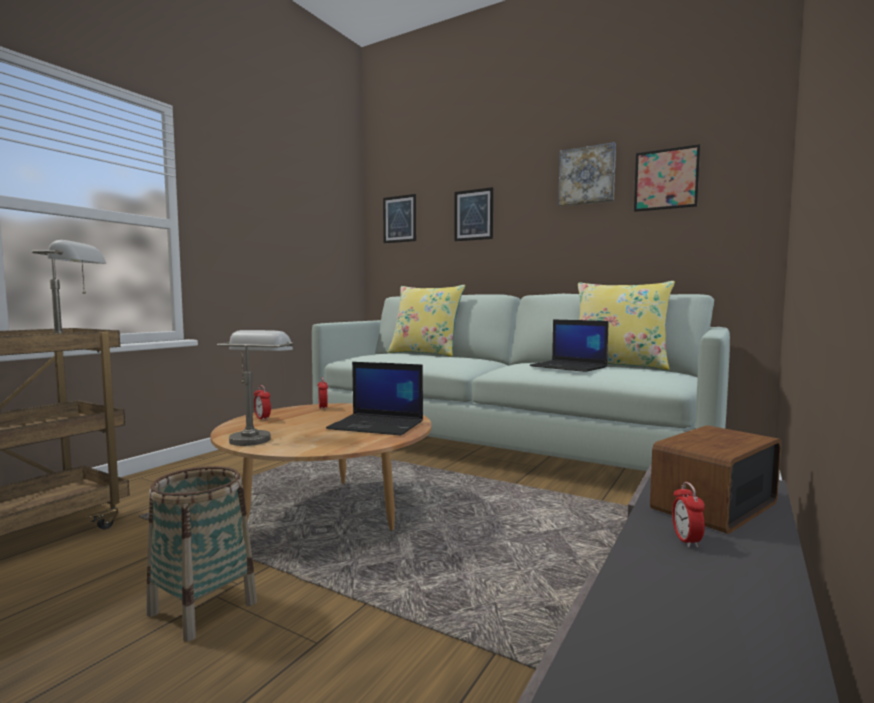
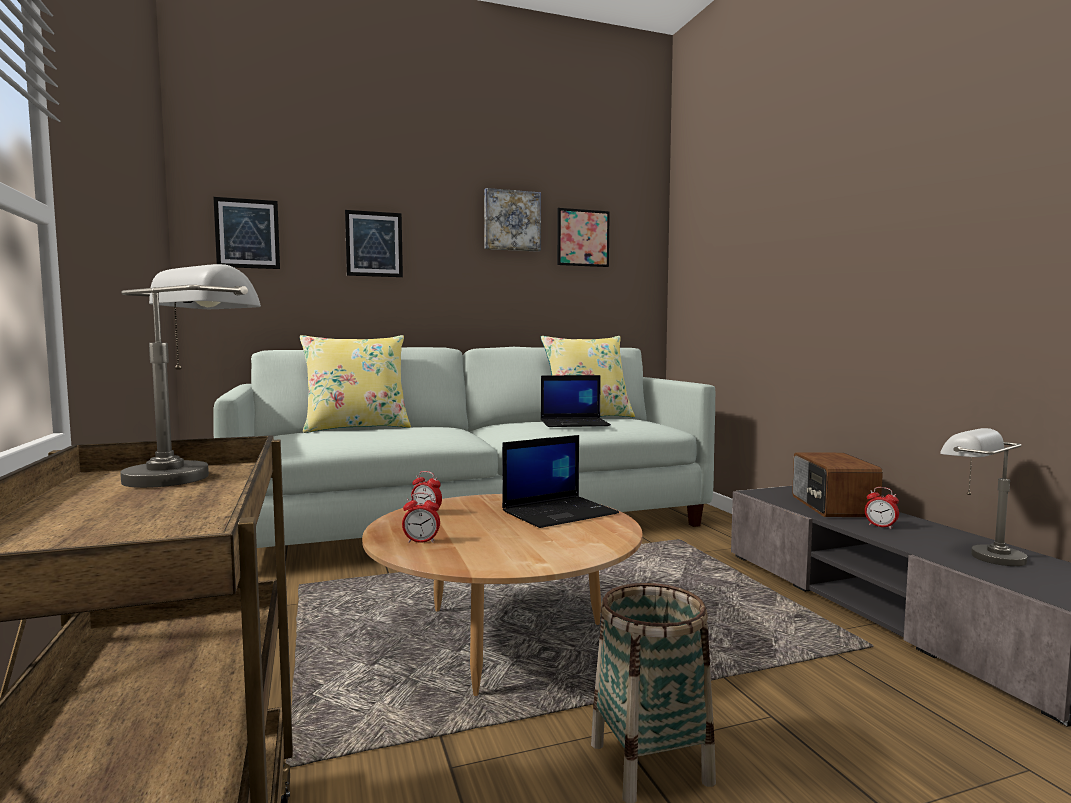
camera: 50 degrees left, 0 degrees up
(257, 436) = (513, 556): grey table lamp -> grey table lamp (979, 554)

